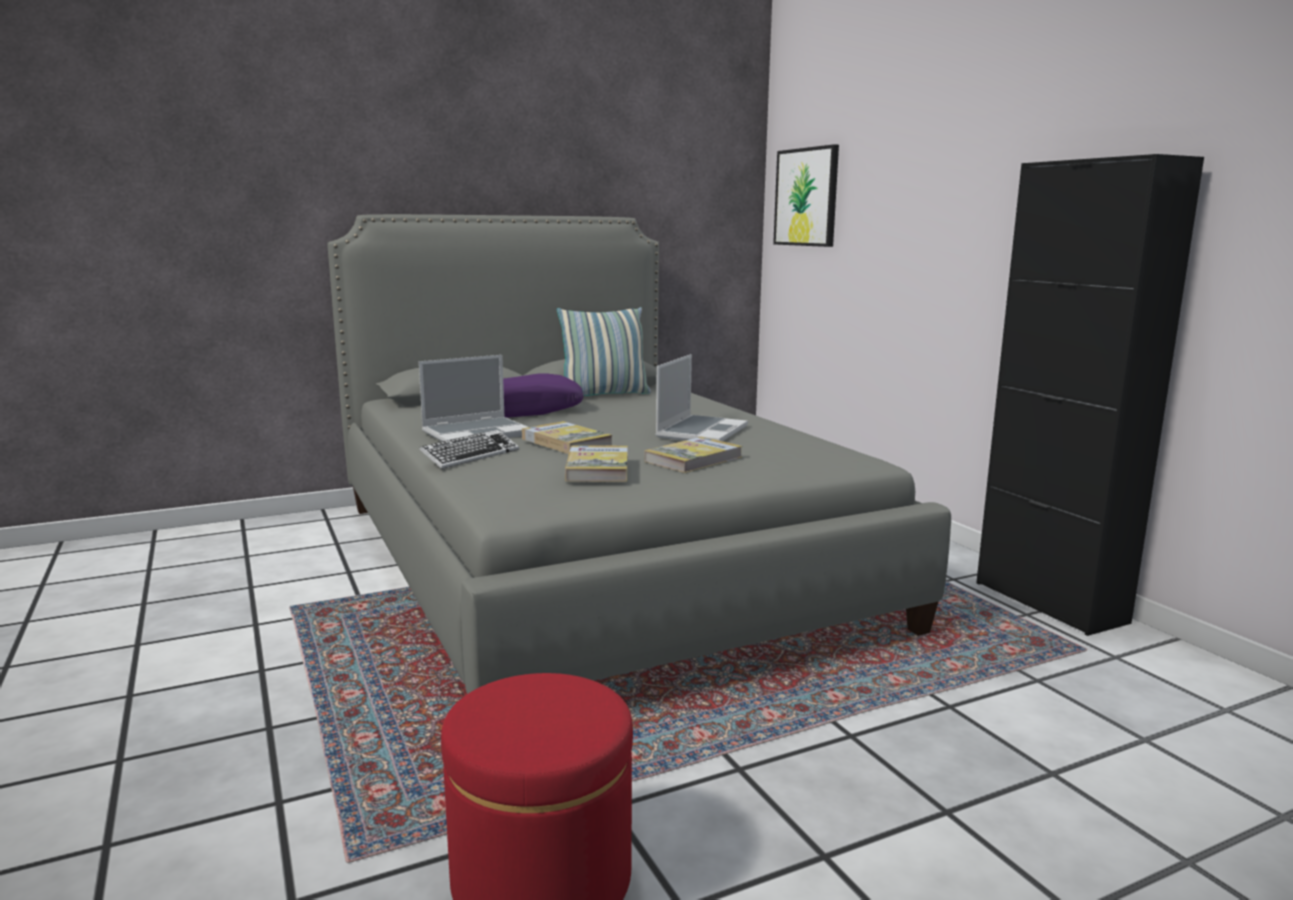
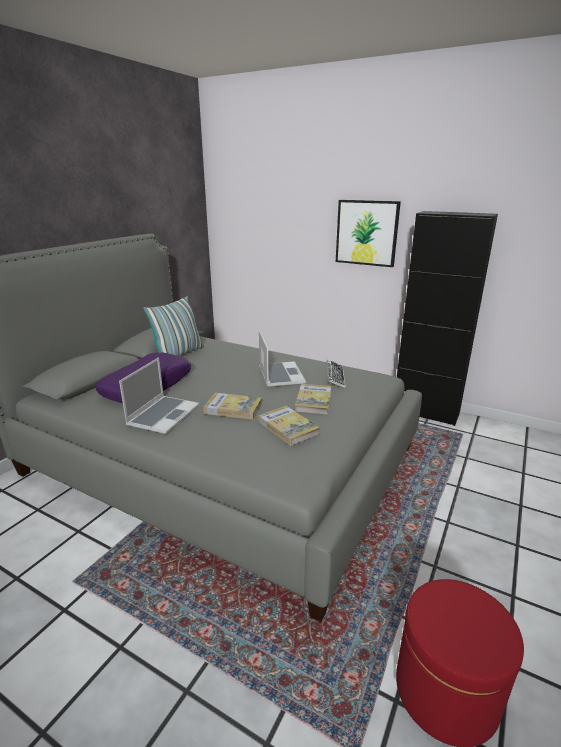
camera: 35 degrees left, 10 degrees up
(470, 456) = (195, 440): keyboard -> keyboard (335, 376)
(806, 197) = (242, 212): picture -> picture (366, 233)

